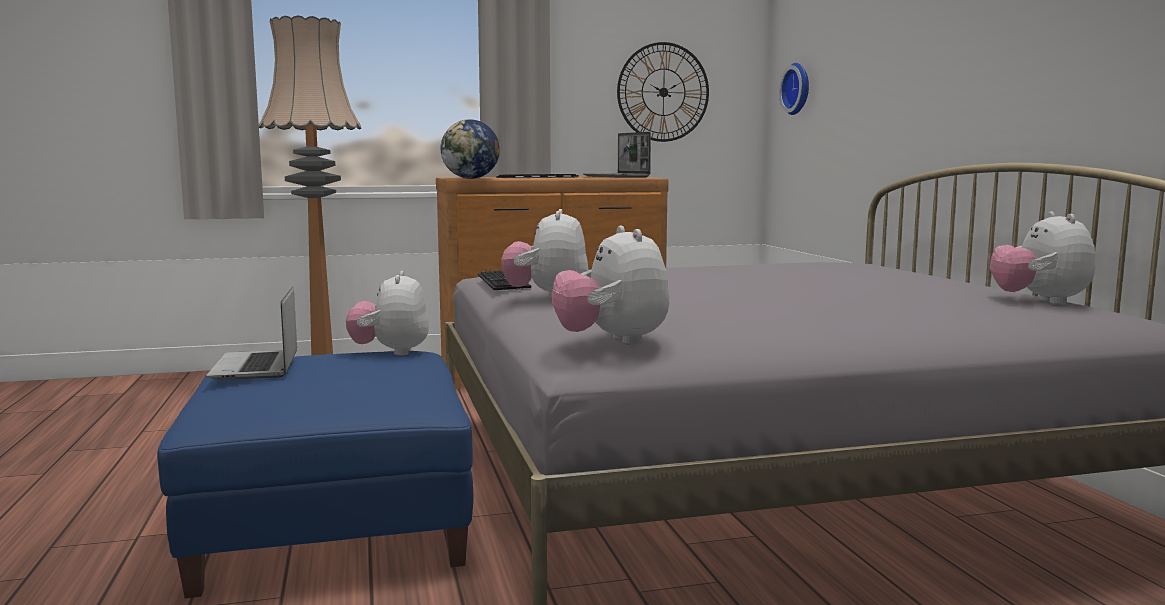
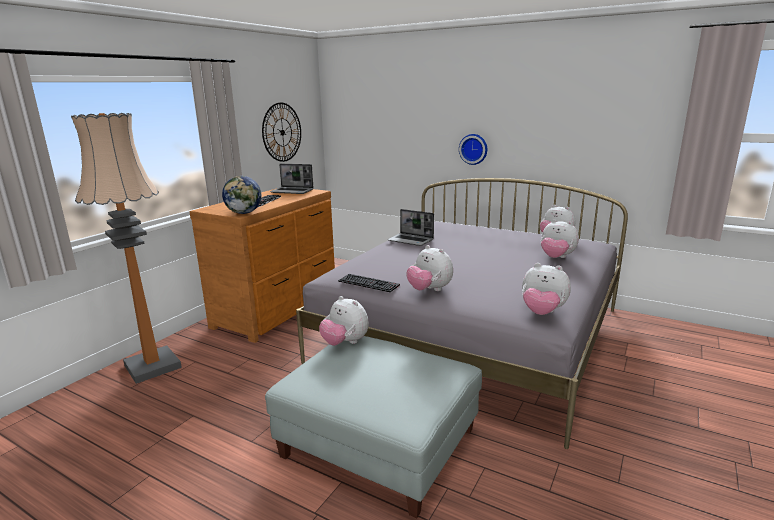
camera: 45 degrees left, 10 degrees up
(257, 367) = (327, 384): laptop -> laptop (411, 240)
(335, 519) = (380, 442): blue ottoman -> grey ottoman
(798, 89) = (352, 128): wall clock -> wall clock (473, 149)
(927, 313) = (556, 258): none -> plush toy

